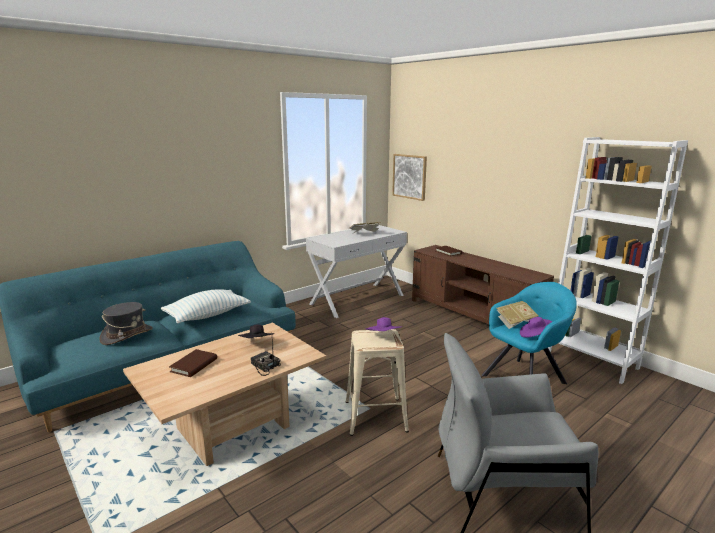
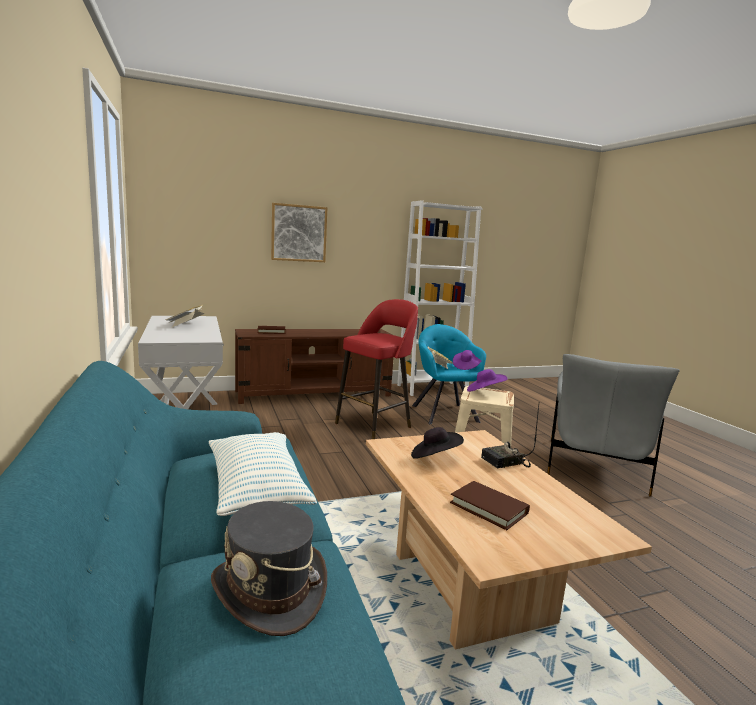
camera: 70 degrees left, 5 degrees down
(409, 176) = (176, 244): picture -> picture (299, 233)
(442, 352) = (375, 425): none -> red stool

